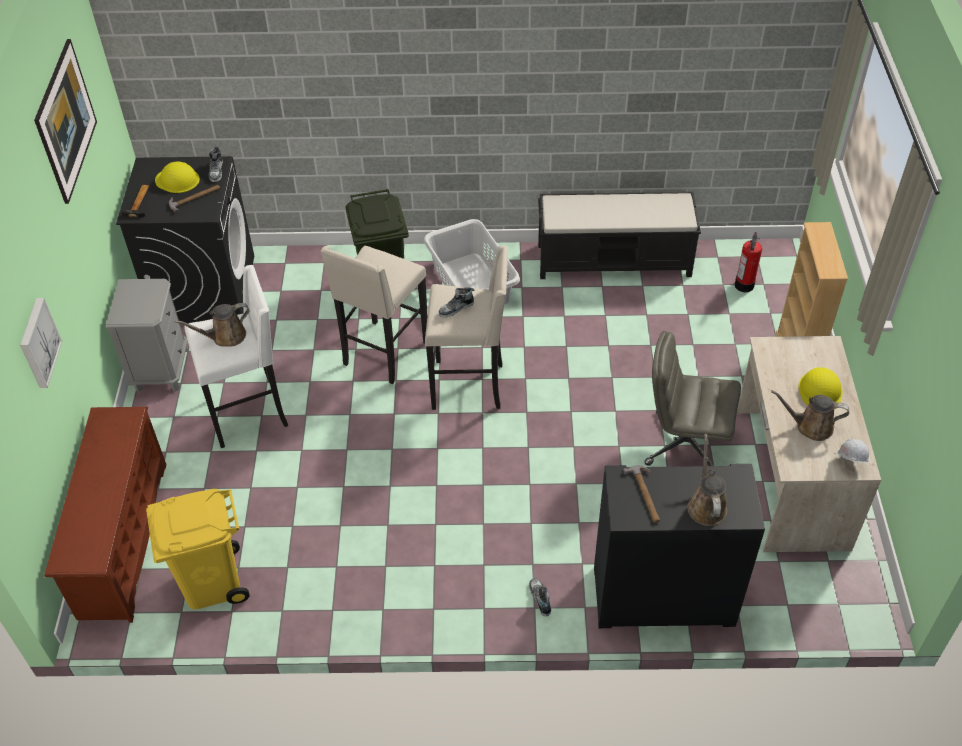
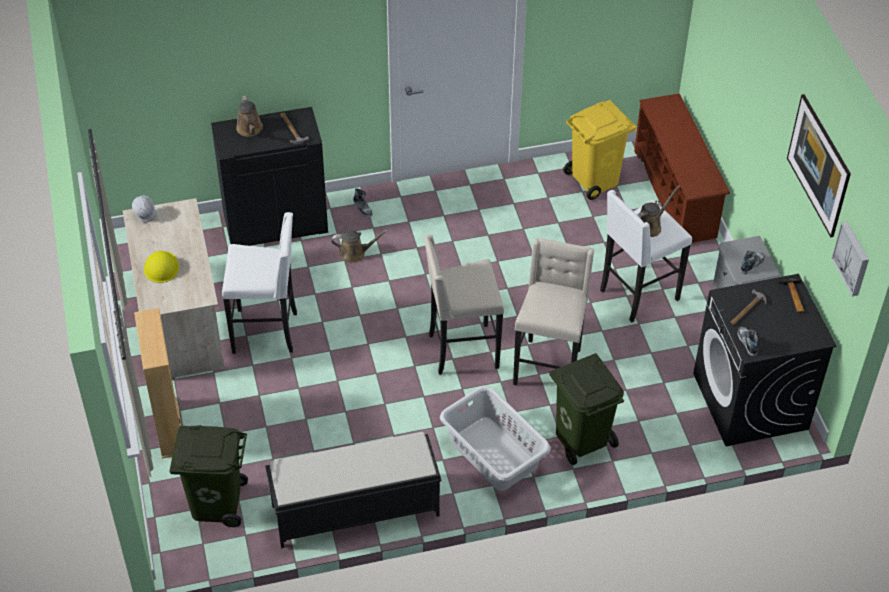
camera: 165 degrees right, 0 degrees up
(38, 343) = (739, 96): picture -> picture (852, 258)
(177, 180) = (777, 326): yellow hard hat -> none
(456, 308) = (471, 280): shoe -> shoe (752, 264)
(685, 444) = (267, 332): grey office chair -> white stool
(744, 285) = (216, 503): fire extinguisher -> green trash can
(810, 426) = (171, 238): brown watering can -> brown watering can (355, 253)

